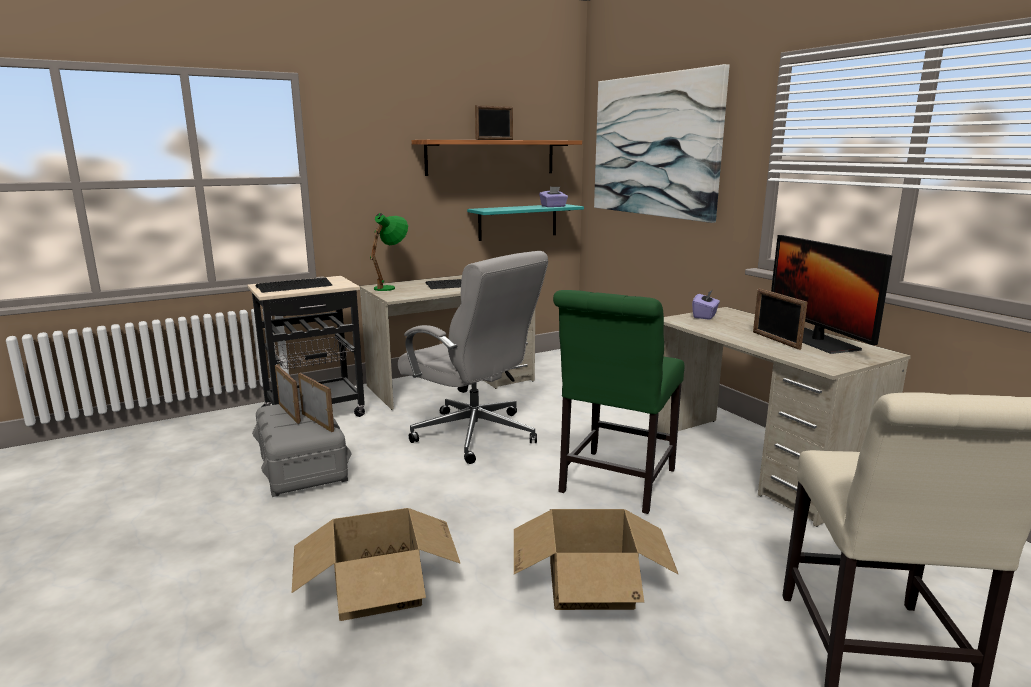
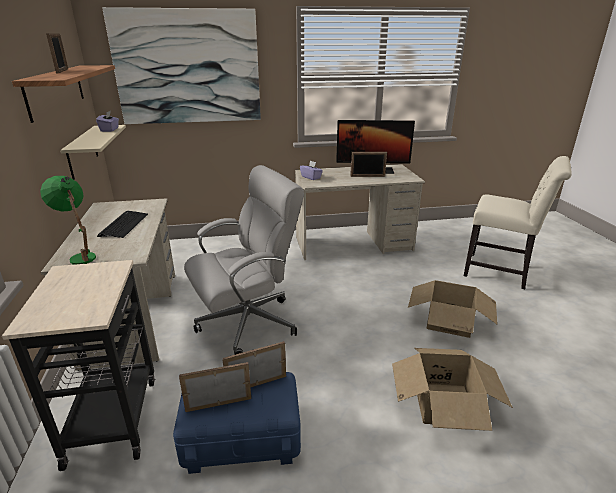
camera: 70 degrees left, 10 degrees up
(294, 286) = (78, 297): keyboard -> none
(302, 467) = (241, 437): grey storage box -> blue storage box
(518, 222) = (82, 152): turquoise shelf -> beige shelf
(614, 484) = (353, 288): green chair -> none

